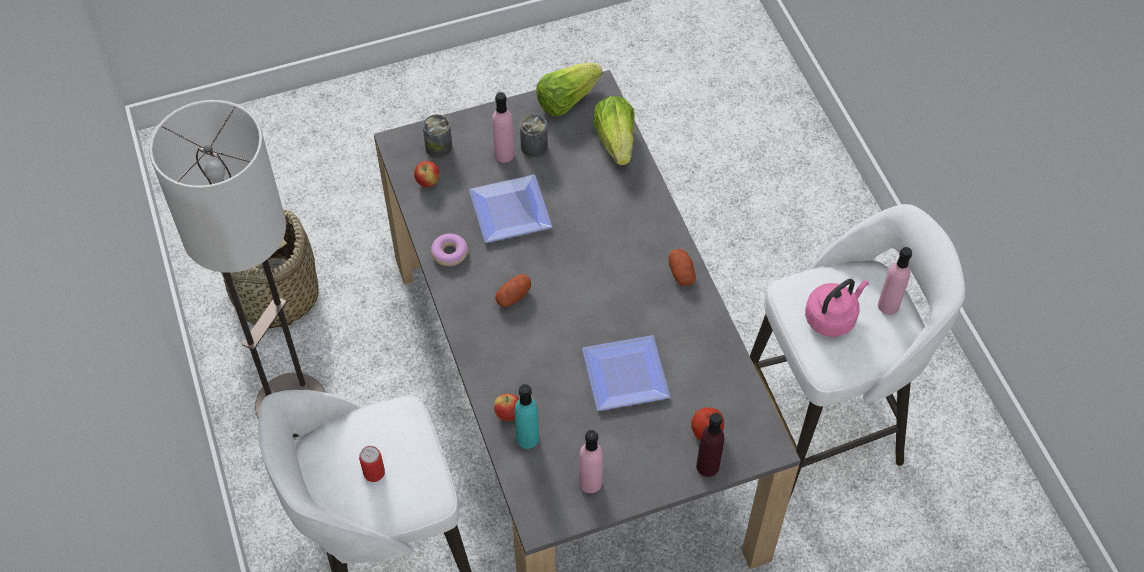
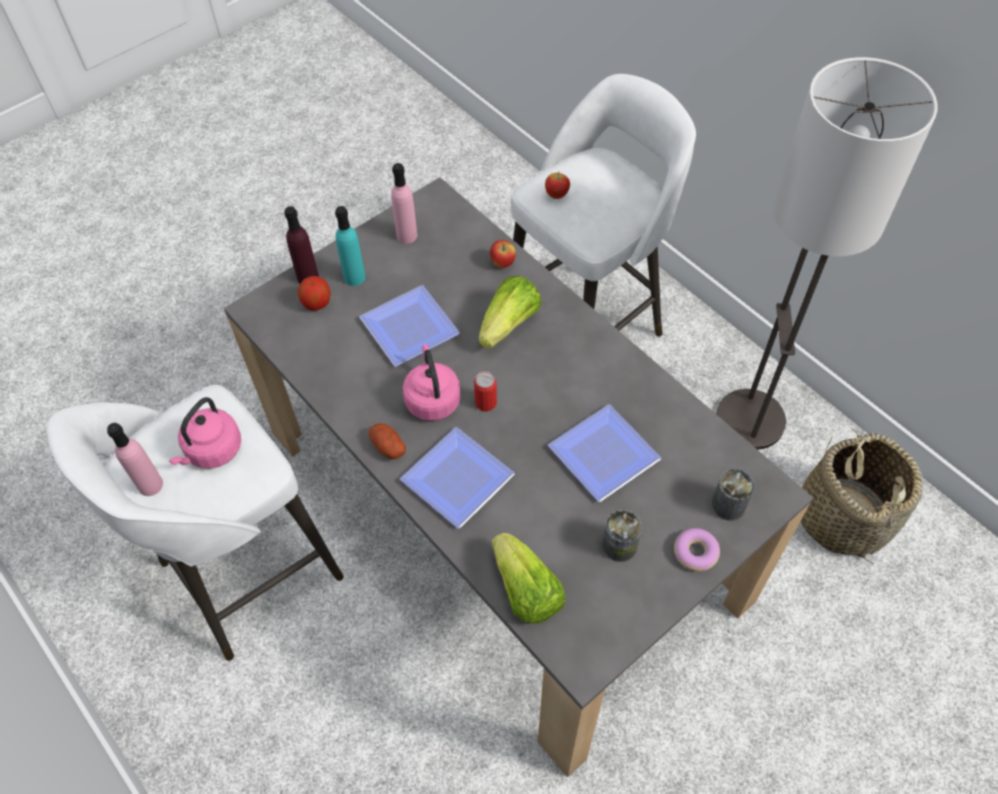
camera: 160 degrees right, 0 degrees up
(374, 472) = (590, 189): can -> can (486, 402)
(428, 182) = (712, 457): apple -> apple (556, 195)
(450, 253) = (640, 387): donut -> donut (695, 552)
(504, 154) = (649, 523): pink bottle -> none
(513, 296) = (551, 365): potato -> none
(527, 438) = (476, 251): turquoise bottle -> turquoise bottle (354, 277)
(566, 99) = (615, 631): lettuce -> lettuce (509, 325)
(630, 301) = (432, 399): none -> pink kettle
(637, 231) = (453, 479): none -> plate

